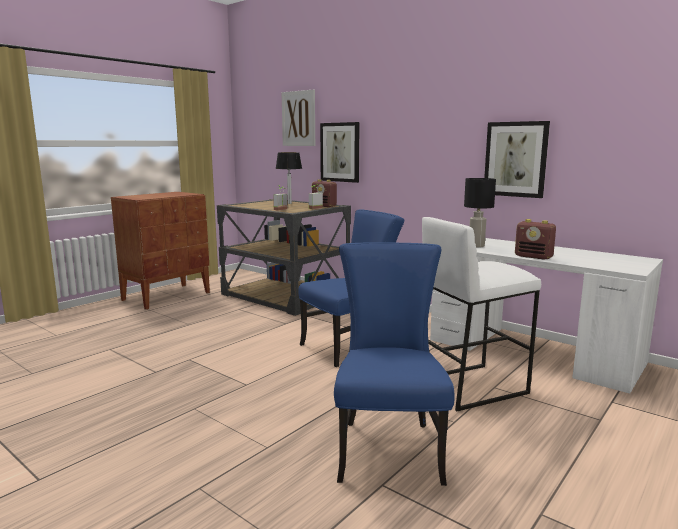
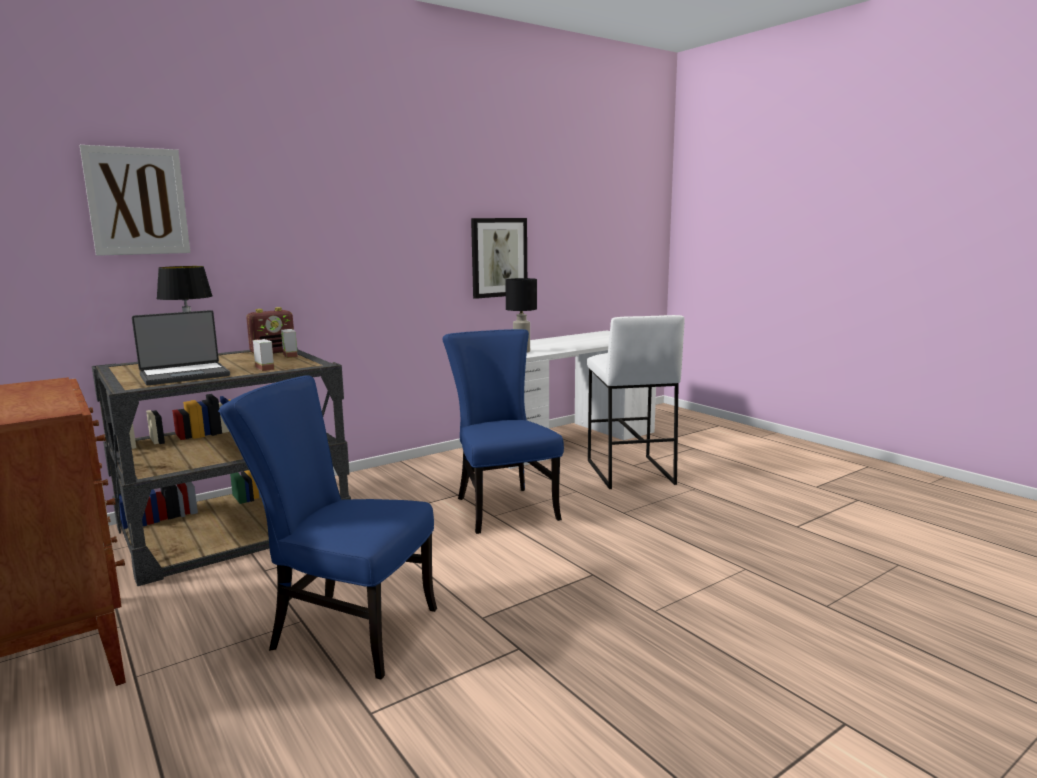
camera: 75 degrees left, 0 degrees up
(257, 205) = (184, 375): none -> laptop
(340, 152) = (251, 261): picture -> none
(388, 446) = (737, 517): blue chair -> blue chair (345, 629)
(534, 257) = (583, 346): radio -> none

